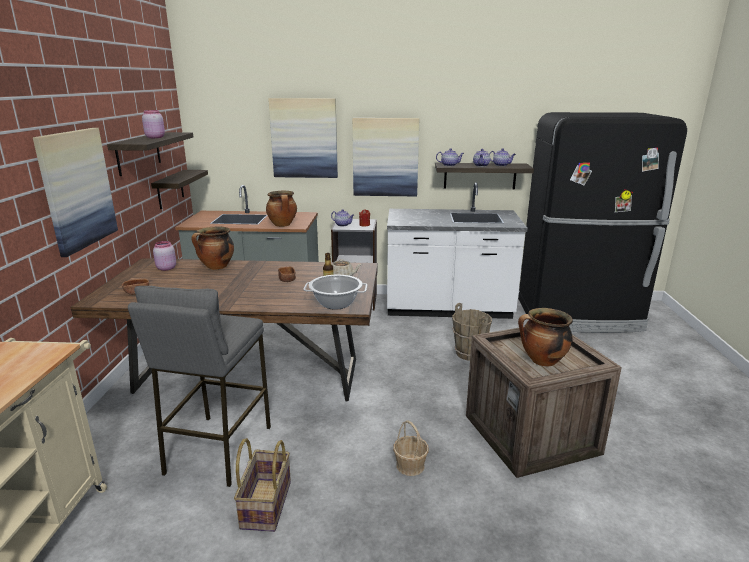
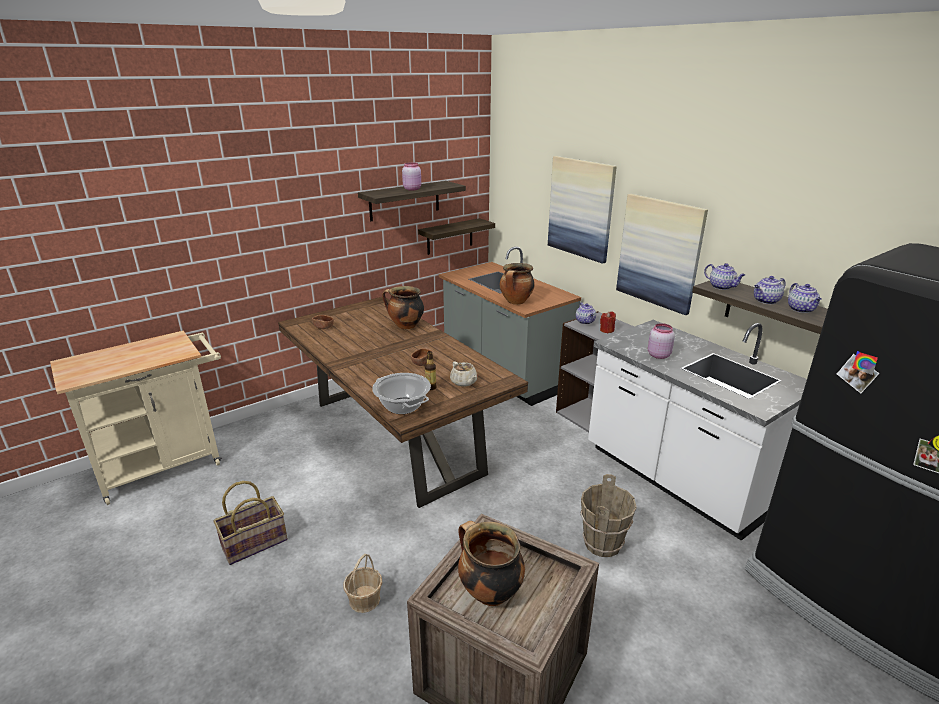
camera: 50 degrees right, 5 degrees up
(77, 189) = (309, 230): picture -> none
(166, 268) = (377, 312): pink jar -> pink jar (658, 355)
(218, 449) = (295, 481): grey stool -> none

